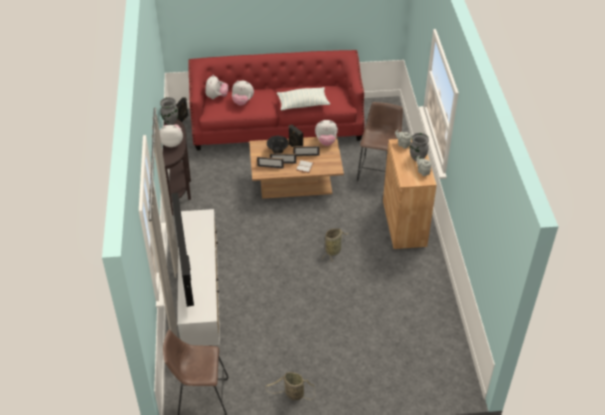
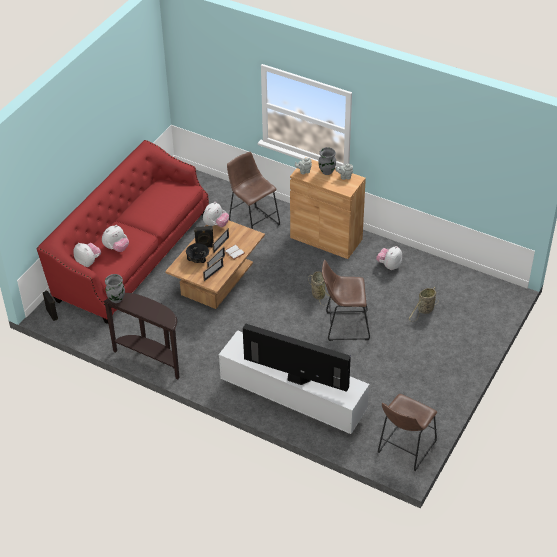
camera: 55 degrees left, 0 degrees up
(172, 143) = (149, 310): plush toy -> plush toy (389, 265)
(293, 394) = (444, 390): basket -> basket (424, 310)
(303, 104) = (160, 212): pillow -> none
(312, 285) = (344, 325): none -> brown stool

